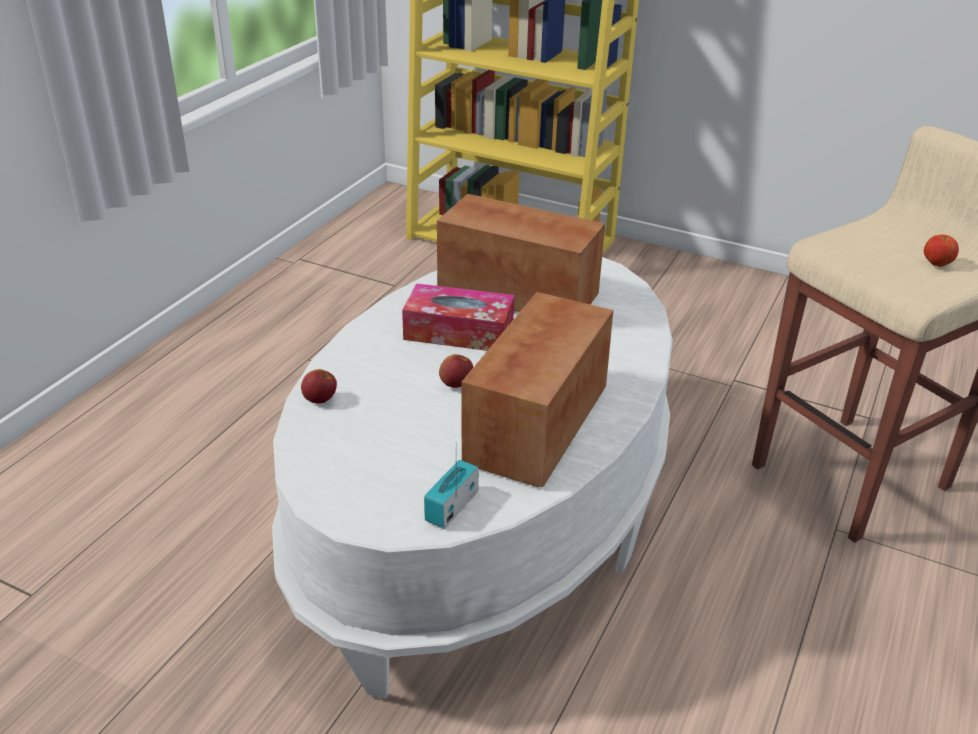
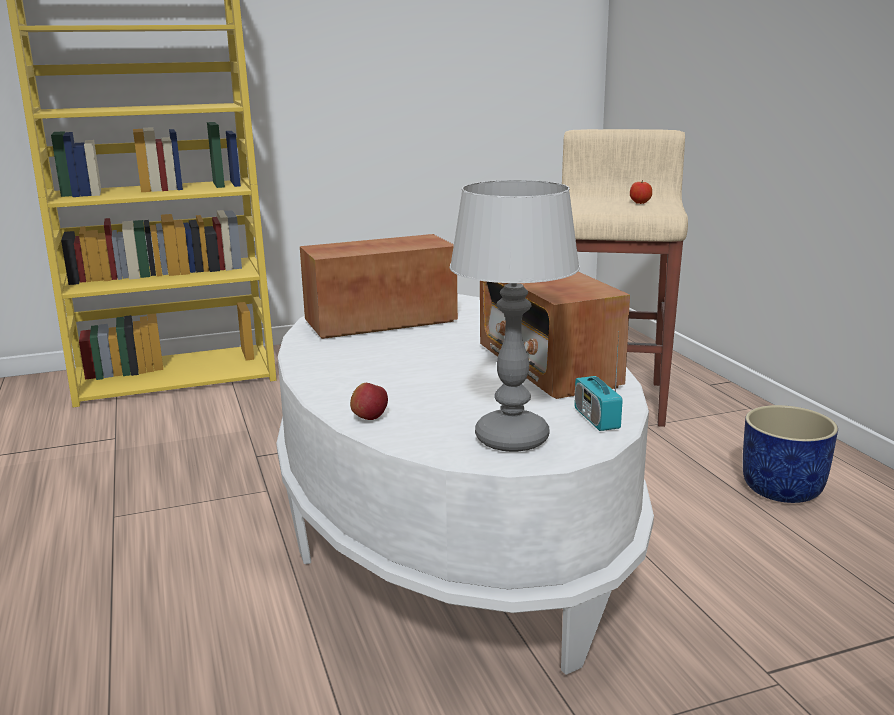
camera: 45 degrees left, 15 degrees down
(361, 482) = (511, 438): none -> table lamp
(456, 384) = (448, 371): apple -> none
(459, 332) = (384, 350): tissue box -> none
(848, 696) = (783, 490): none -> blue planter

